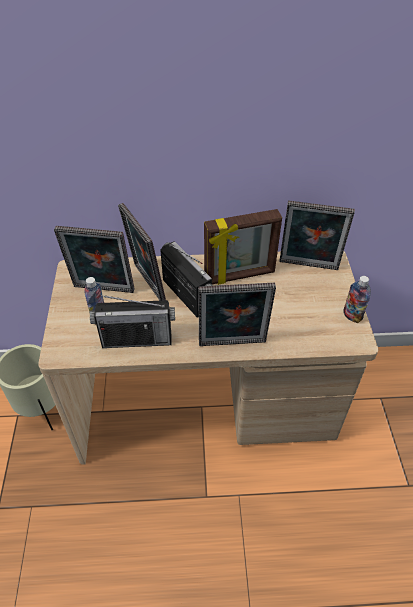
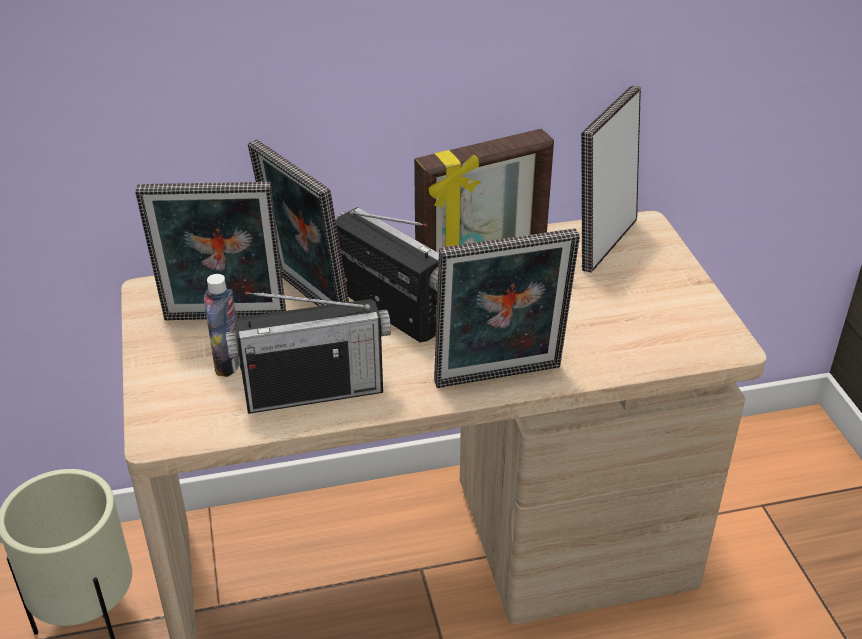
camera: 10 degrees left, 10 degrees down
(308, 267) = (603, 242): picture frame -> picture frame turned 120 degrees clockwise
(352, 316) = (704, 309): bottle -> none

